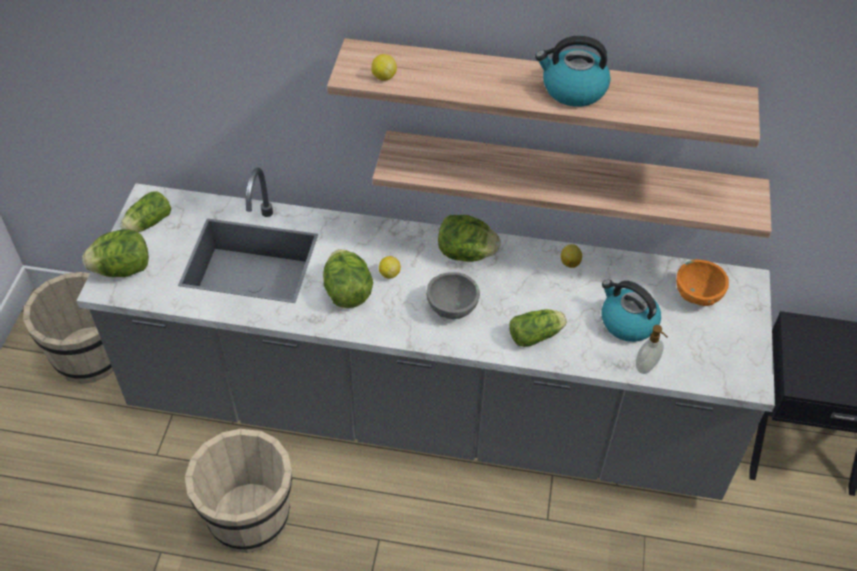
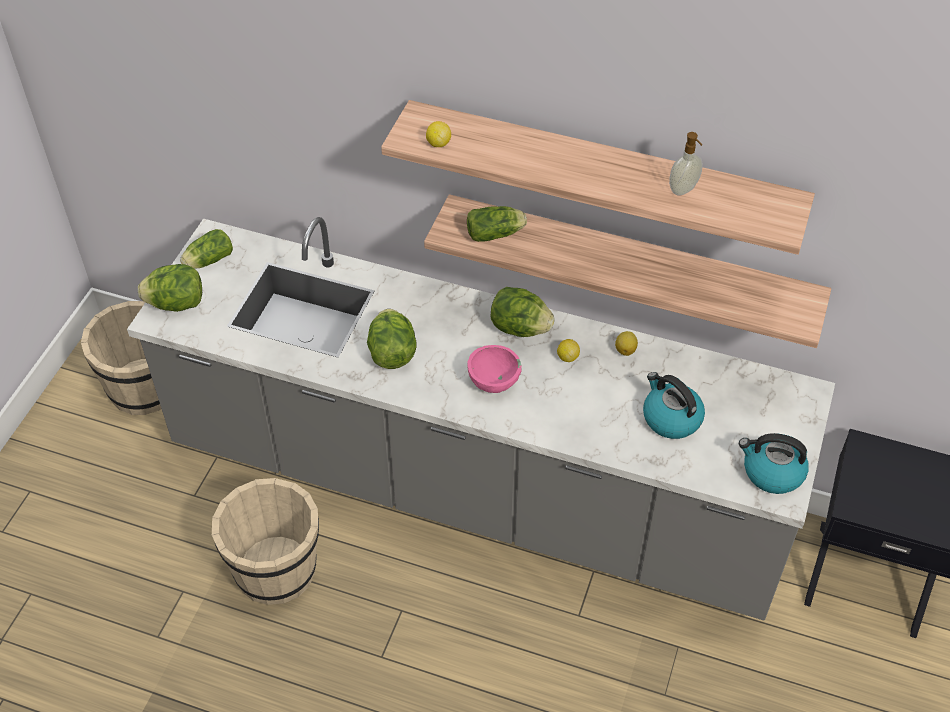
camera: 10 degrees right, 0 degrees up
(389, 274) = (438, 339): lemon -> lemon (567, 357)
(452, 309) = (493, 383): grey bowl -> pink bowl
(537, 335) = (574, 419): lettuce -> lettuce (497, 234)
(573, 89) = (623, 176): kettle -> kettle (771, 472)
(647, 367) = (680, 466): soap dispenser -> soap dispenser (684, 190)
(697, 296) = (751, 401): orange bowl -> none

